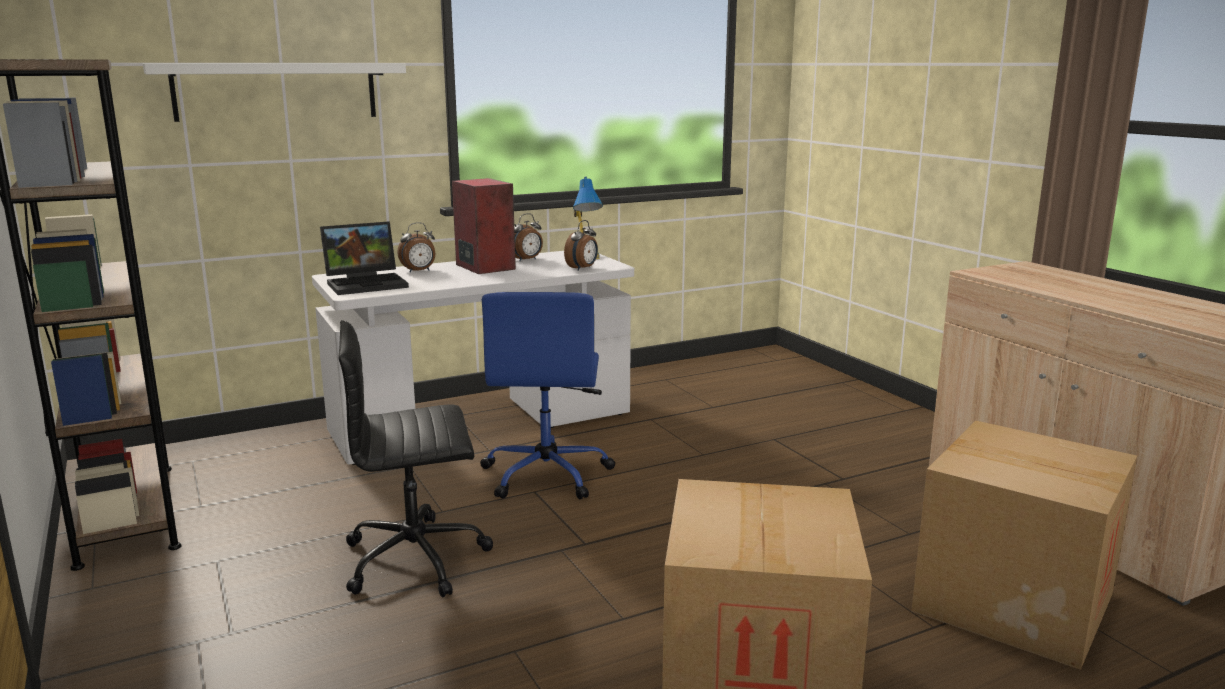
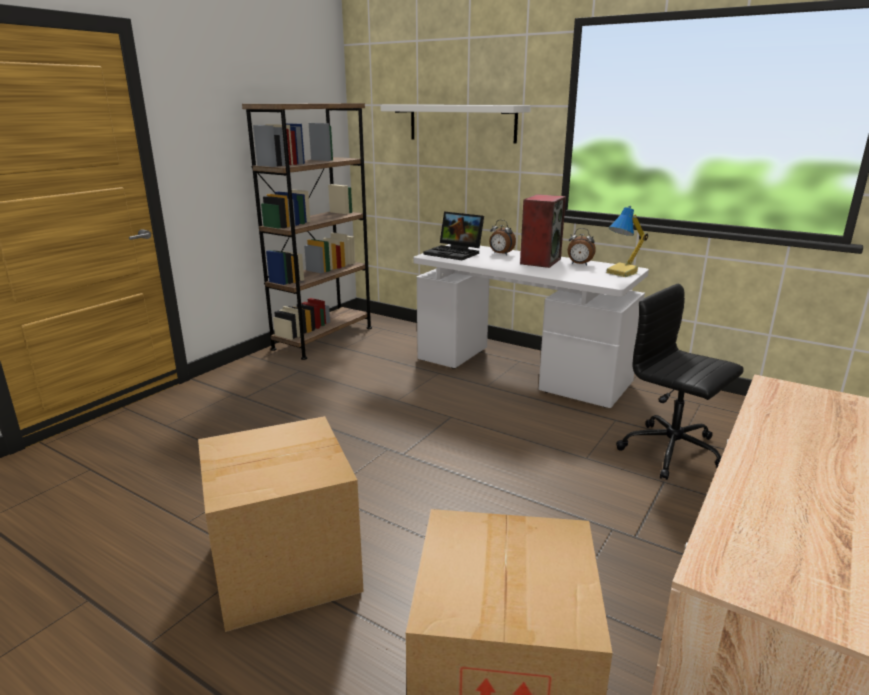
camera: 60 degrees right, 5 degrees up
(417, 559) = (340, 412): black office chair -> black office chair (673, 452)
(547, 474) = (477, 413): blue office chair -> none
(582, 268) = (586, 279): alarm clock -> none

